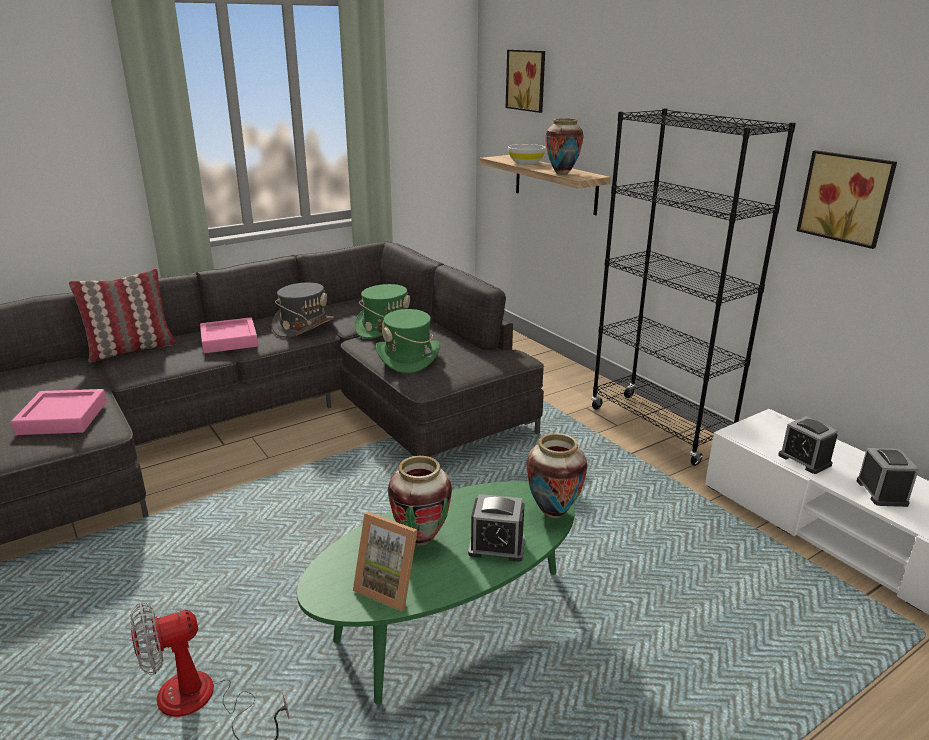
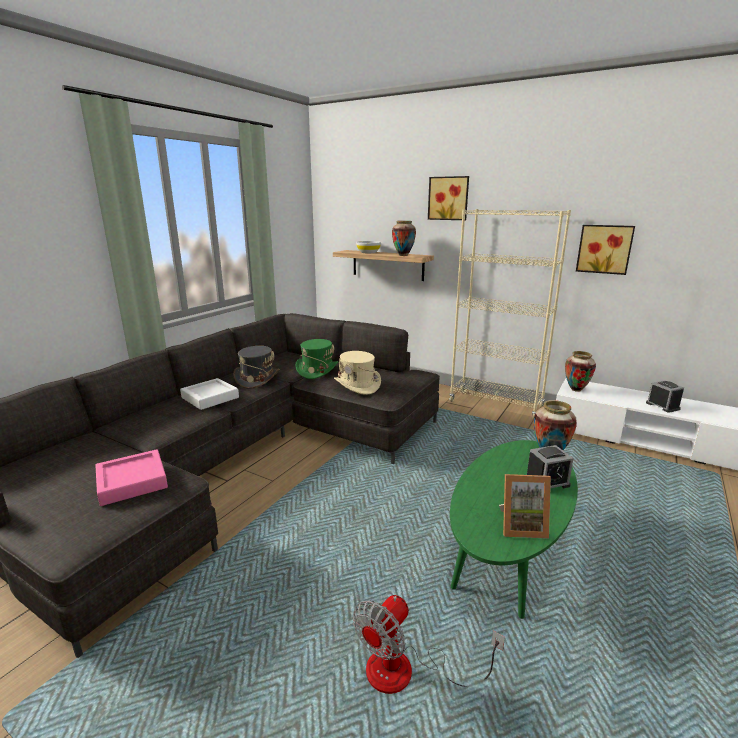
camera: 25 degrees left, 5 degrees down
(131, 349) = (131, 419): pillow -> none
(229, 340) = (210, 397): pink tray -> white tray
(408, 358) = (357, 385): green hat -> beige hat
(421, 539) = (500, 491): vase -> vase (576, 389)
(527, 80) = (359, 200): picture -> picture (448, 198)
(659, 428) = (496, 405): black bookcase -> beige bookcase
(804, 460) = (613, 398): alarm clock -> none

